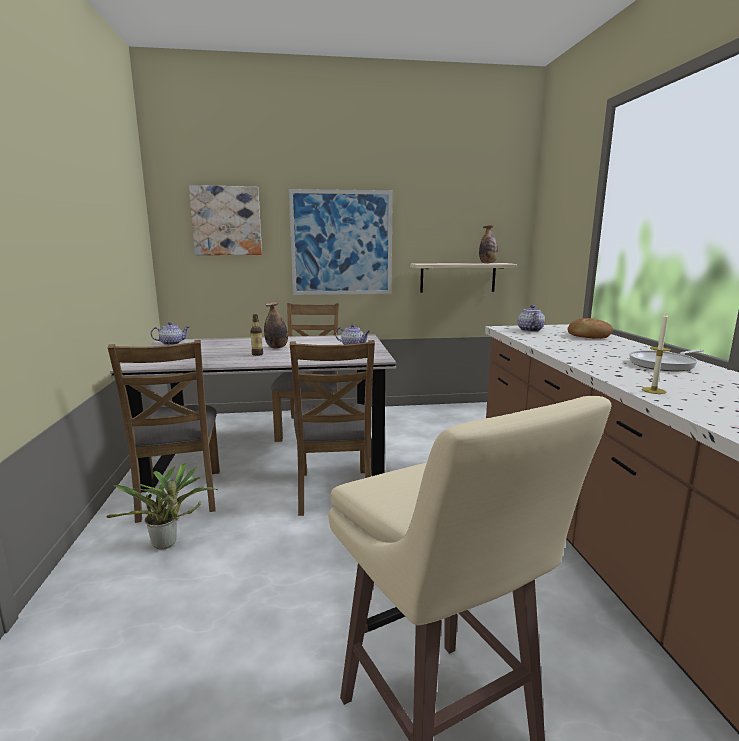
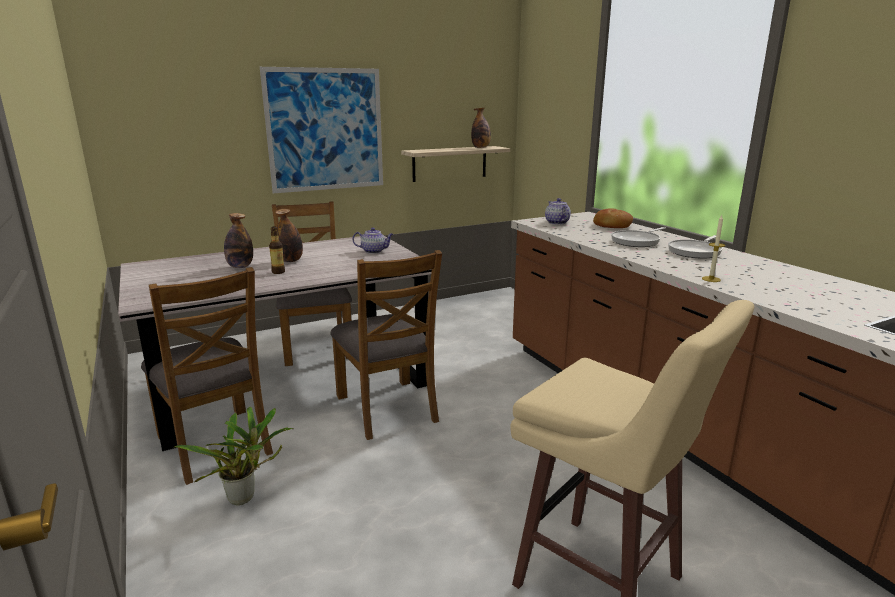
camera: 20 degrees left, 5 degrees up
(172, 343) = (150, 267): teapot -> none
(226, 221) = (183, 106): picture -> none
(234, 348) = (240, 266): none -> bottle
(601, 350) = (637, 241): none -> frying pan

